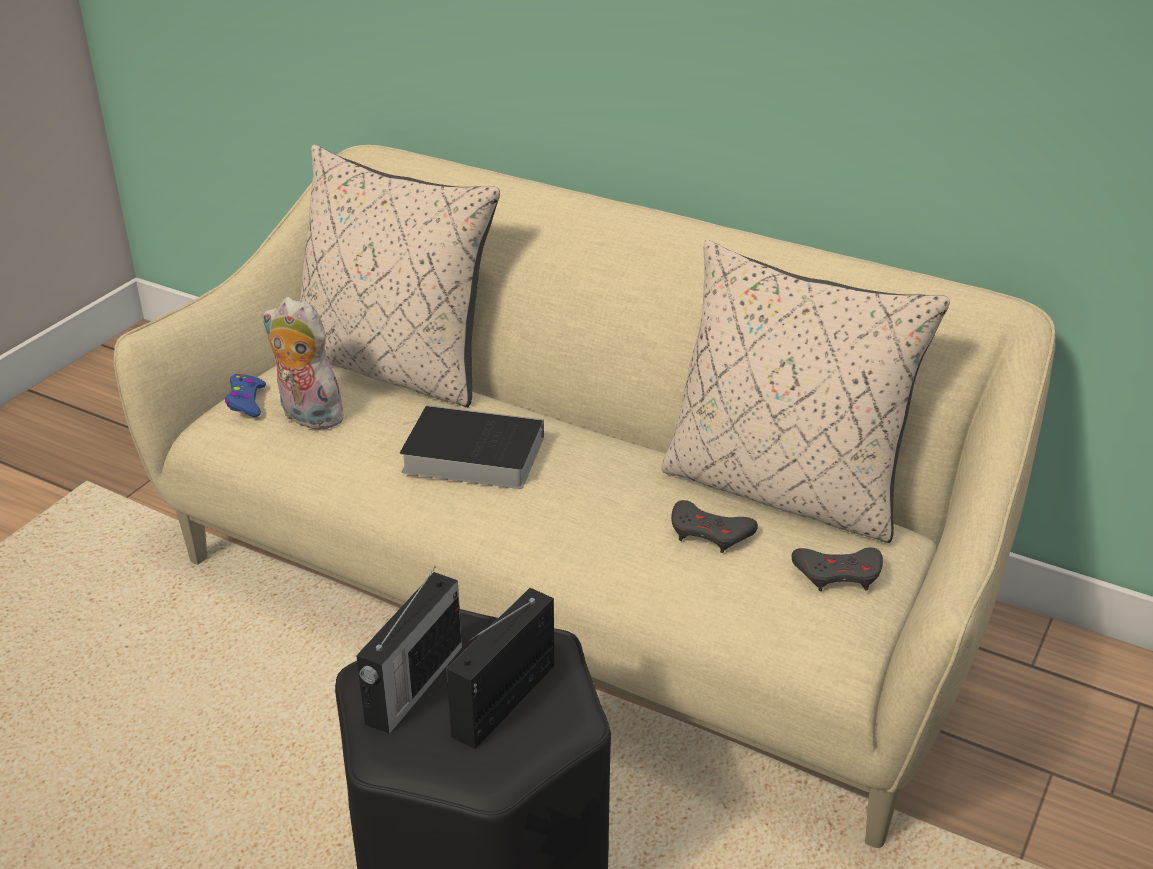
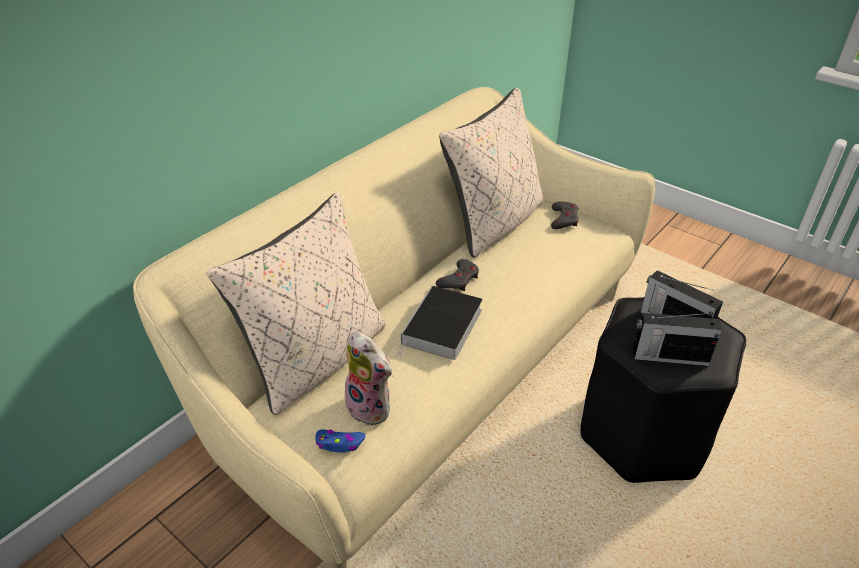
camera: 80 degrees left, 5 degrees up
(307, 416) = (372, 407): plush toy -> plush toy turned 90 degrees counterclockwise
(412, 686) = (668, 356): radio -> radio turned 150 degrees clockwise
(710, 532) = (530, 250): grey game controller -> grey game controller (459, 279)

